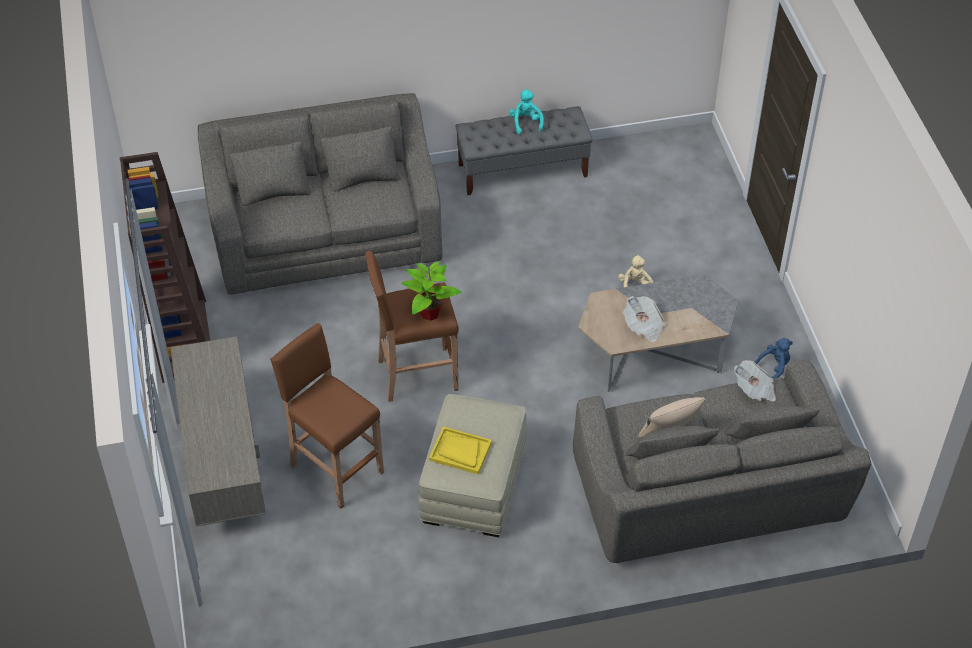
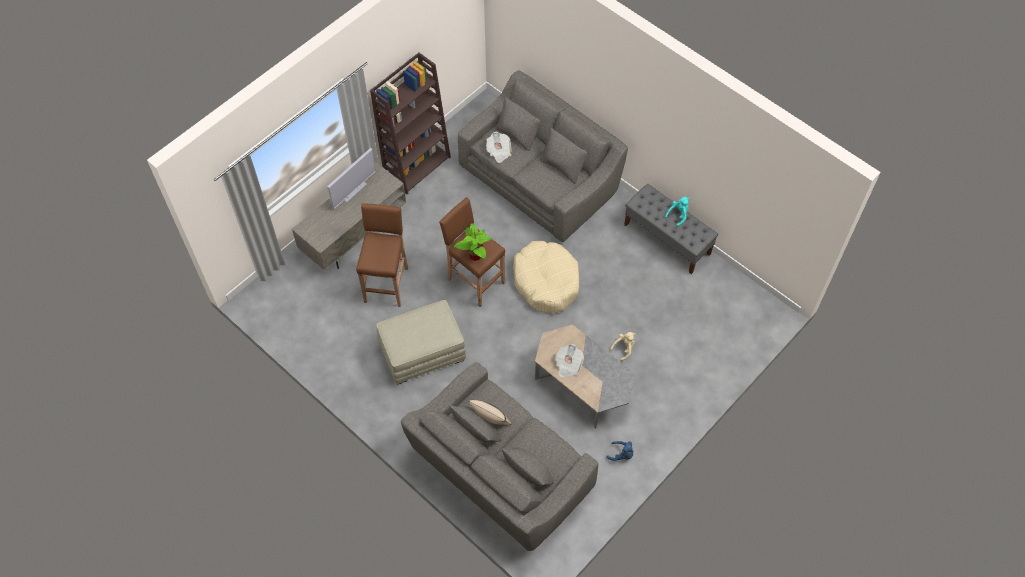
camera: 55 degrees right, 10 degrees up
(194, 394) = (353, 190): none -> television
(460, 451) = (408, 328): yellow tray -> none
(480, 307) = (546, 281): none -> beige dog bed
(754, 390) = (557, 446): newspaper -> newspaper (499, 152)

